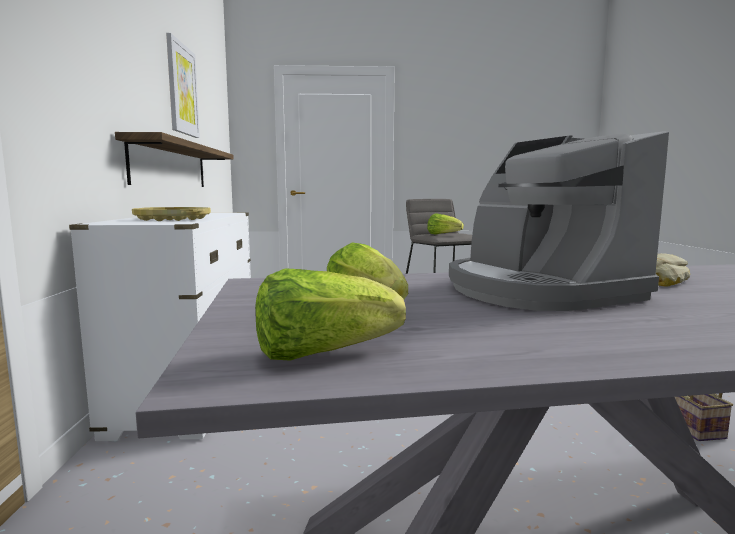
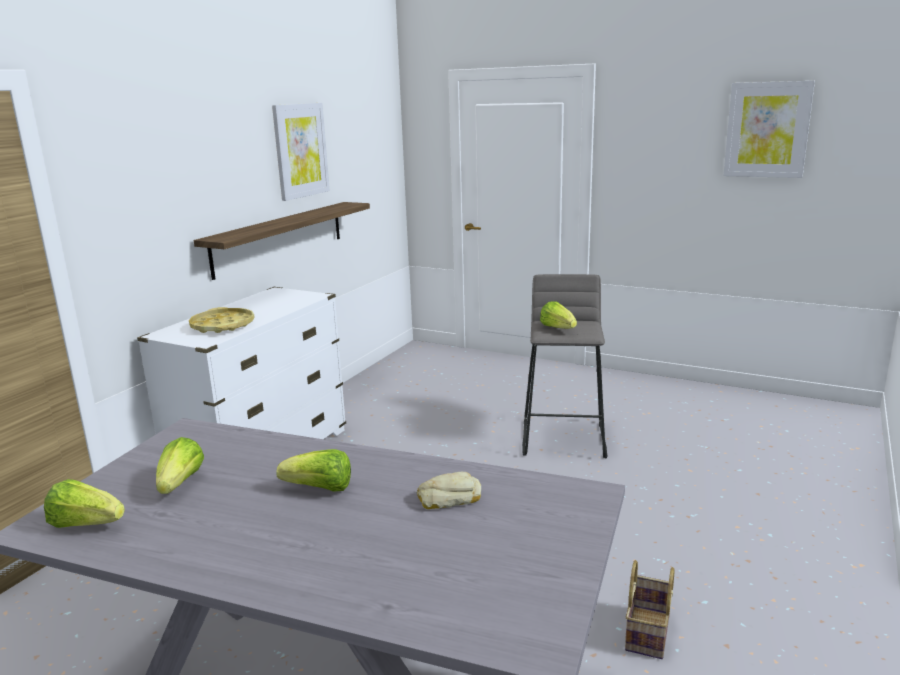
camera: 30 degrees right, 10 degrees up
(511, 115) = (767, 130): none -> picture
(537, 290) = (320, 489): coffee machine -> lettuce

